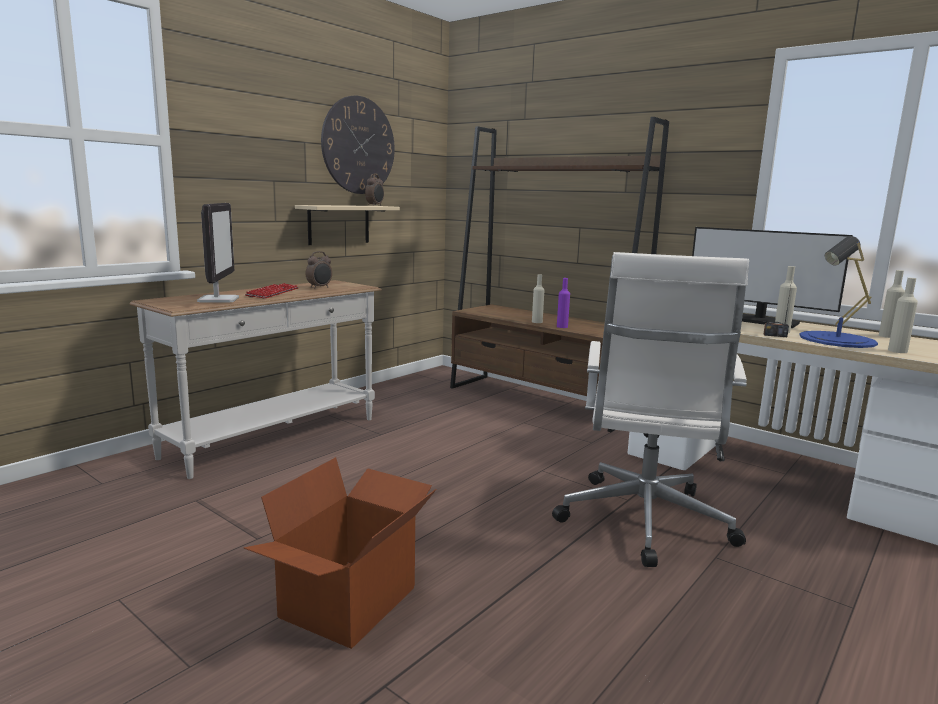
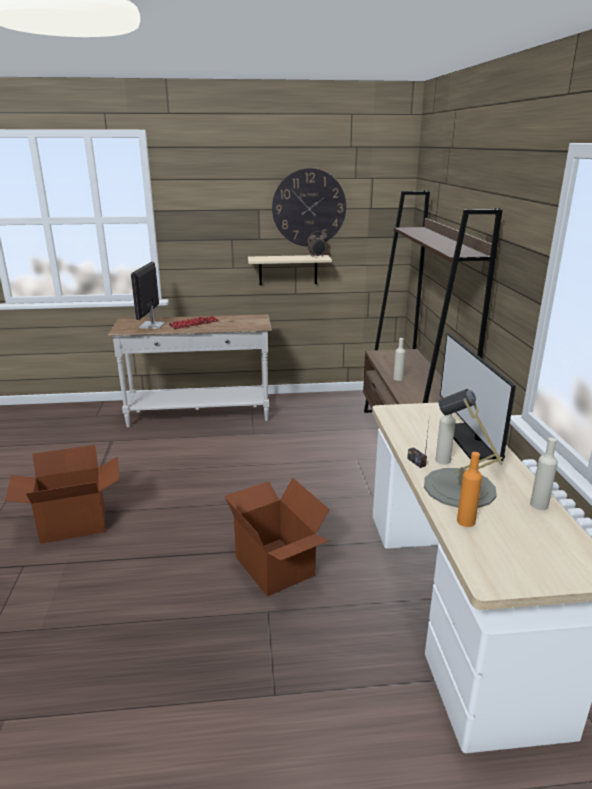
camera: 45 degrees right, 10 degrees up
(218, 300) = (152, 326): monitor -> monitor turned 150 degrees clockwise
(320, 287) = (232, 322): alarm clock -> none
(562, 327) = (403, 389): purple bottle -> none
(643, 522) = (276, 566): white office chair -> cardboard box
(837, 340) = (459, 488): blue table lamp -> grey table lamp
(897, 351) = (466, 521): beige bottle -> orange bottle

